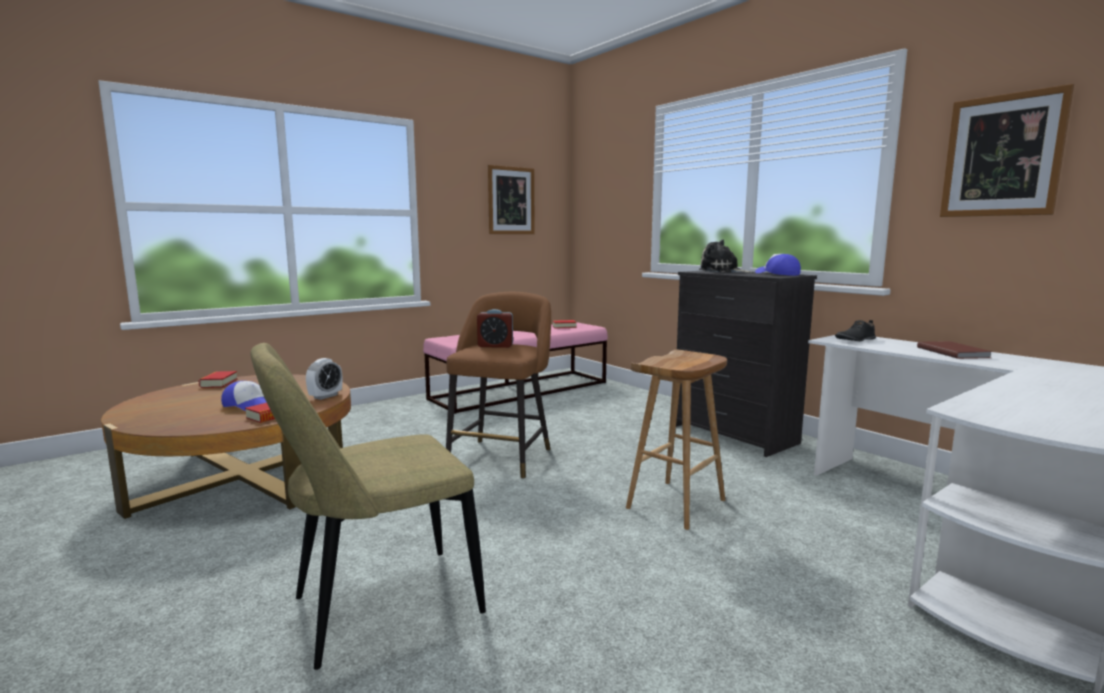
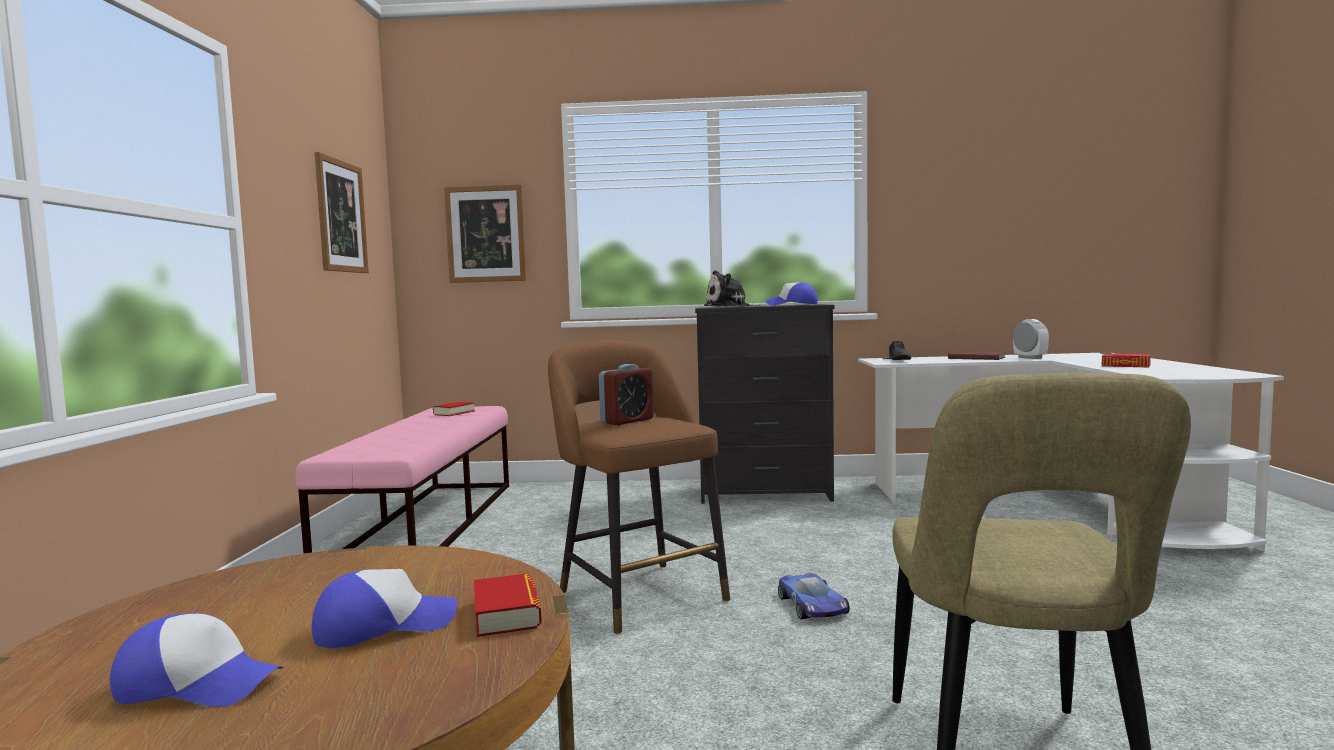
camera: 50 degrees left, 5 degrees down
(188, 403) = (198, 684): none -> cap
(219, 383) = (89, 639): book -> book (1125, 365)
(325, 396) = (464, 565): alarm clock -> alarm clock (1030, 358)
(549, 501) = (813, 606): none -> toy car
(676, 504) = (894, 559): brown stool -> none
(1002, 156) = (953, 194): picture -> picture (485, 234)

